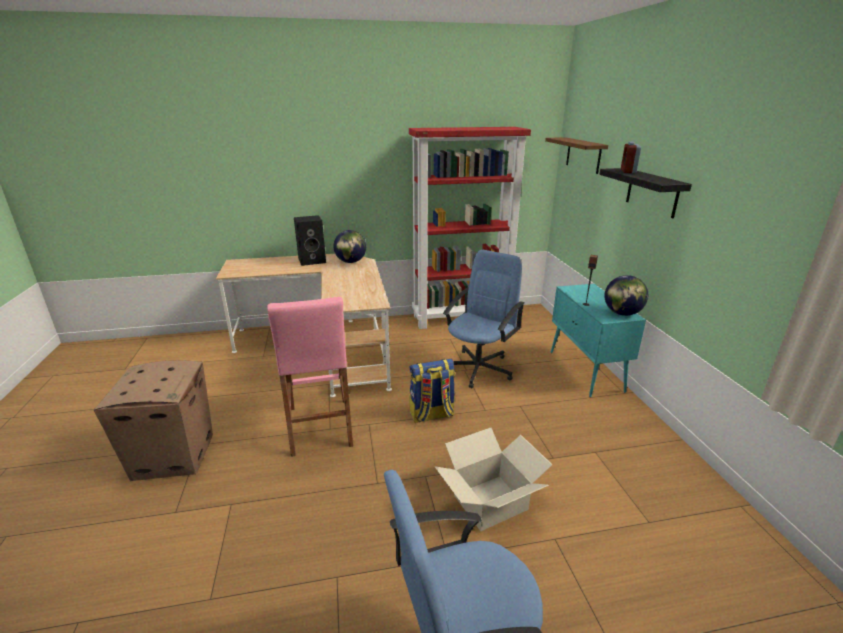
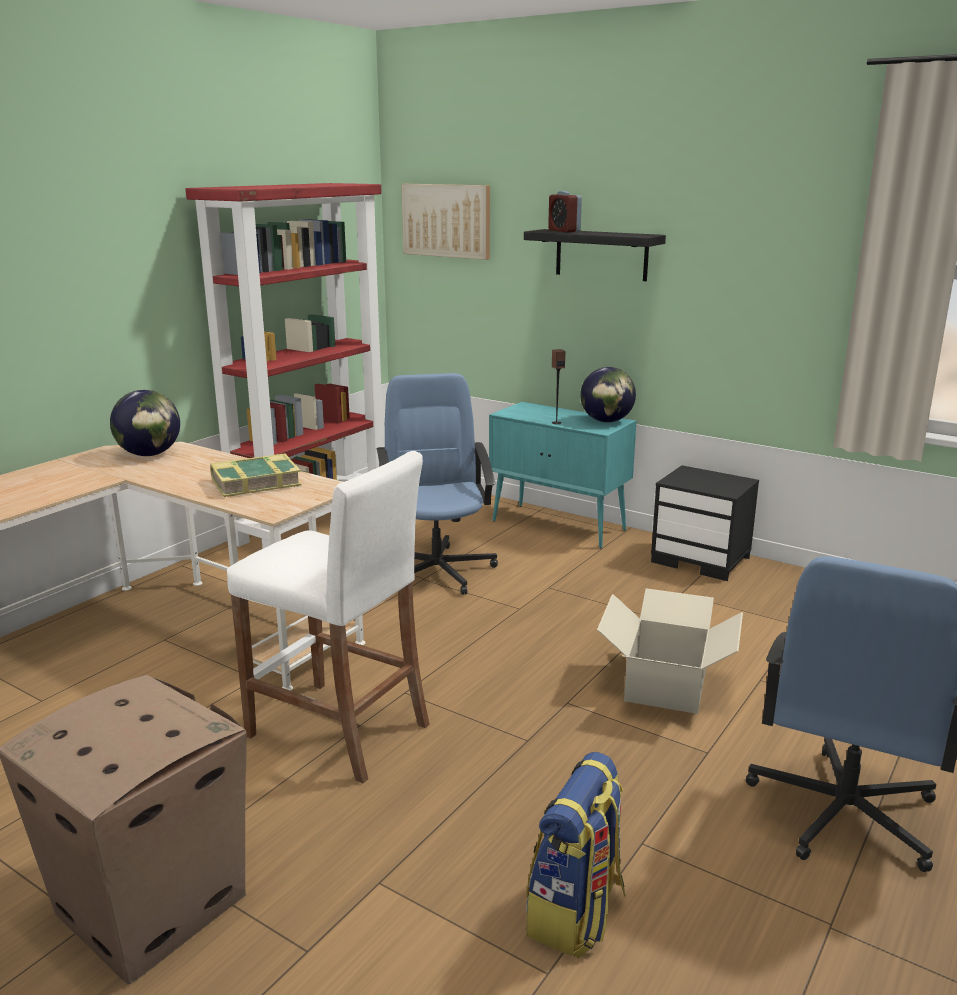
camera: 45 degrees left, 5 degrees down
(312, 260) = (66, 470): black speaker -> none
(320, 426) = (339, 730): pink stool -> white stool
(356, 289) = (255, 482): none -> book
(431, 414) = (467, 643): backpack -> backpack (576, 914)
(583, 155) = (446, 220): brown shelf -> picture
(649, 437) = (702, 560): none -> black nightstand

